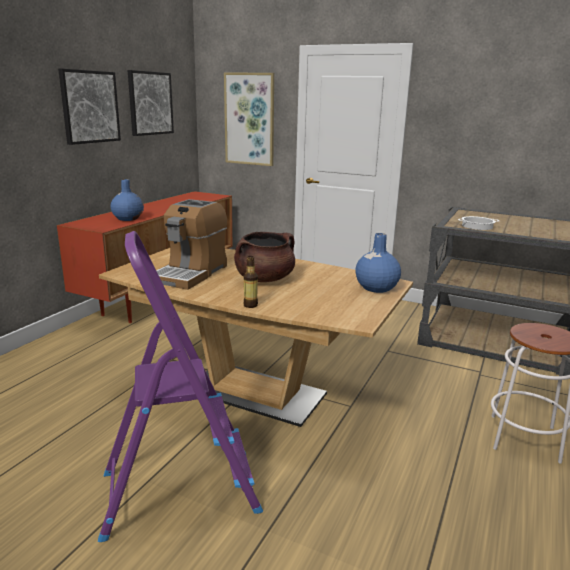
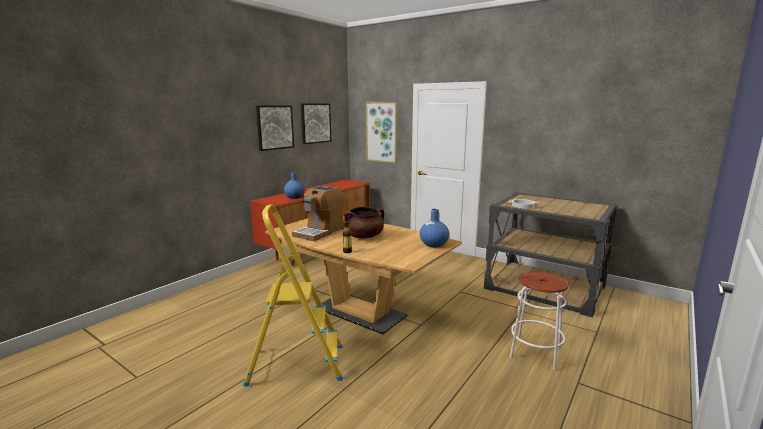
camera: 10 degrees right, 5 degrees down
(182, 492) = (297, 365): purple step ladder -> yellow step ladder

